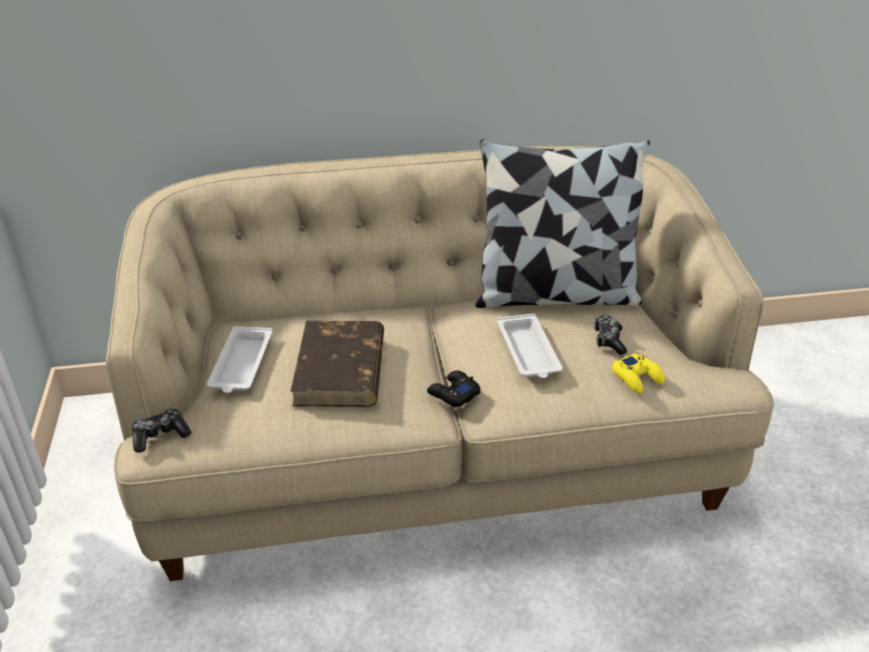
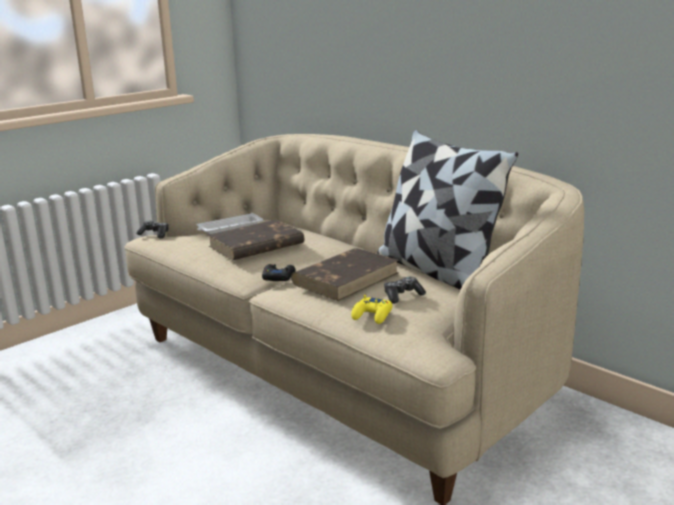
camera: 55 degrees right, 15 degrees down
(528, 352) = (346, 278): white tray -> brown book

